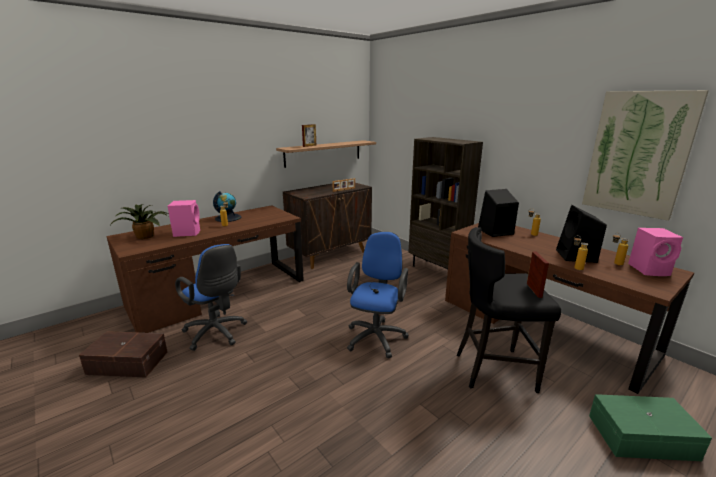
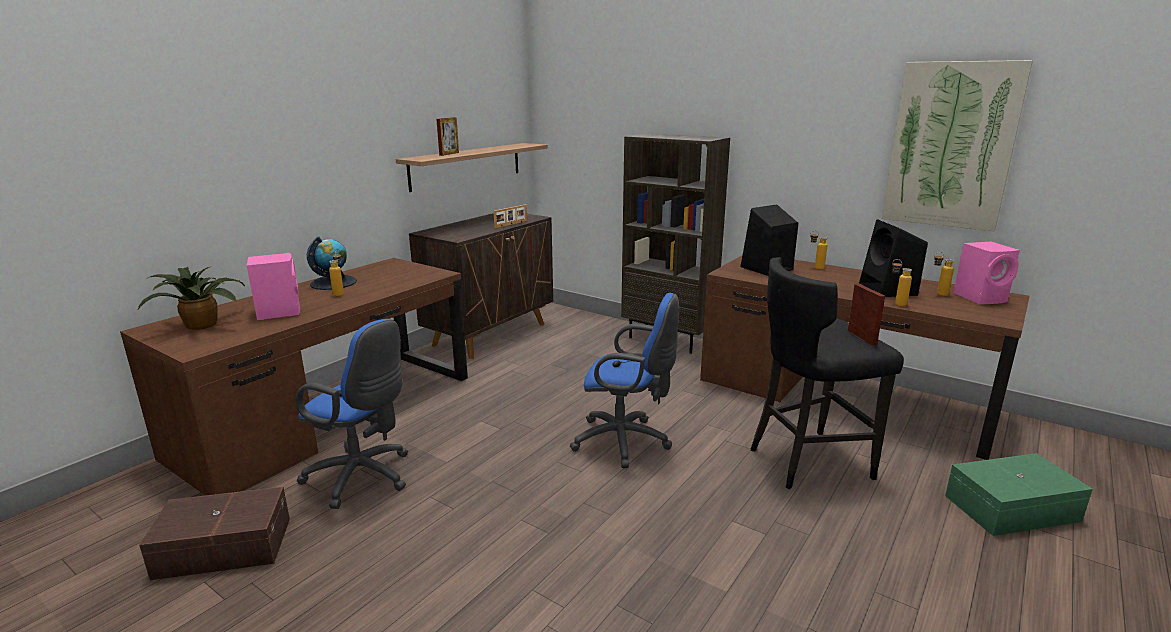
camera: 15 degrees left, 0 degrees up
(377, 336) = (626, 442): blue office chair -> blue office chair turned 105 degrees clockwise

